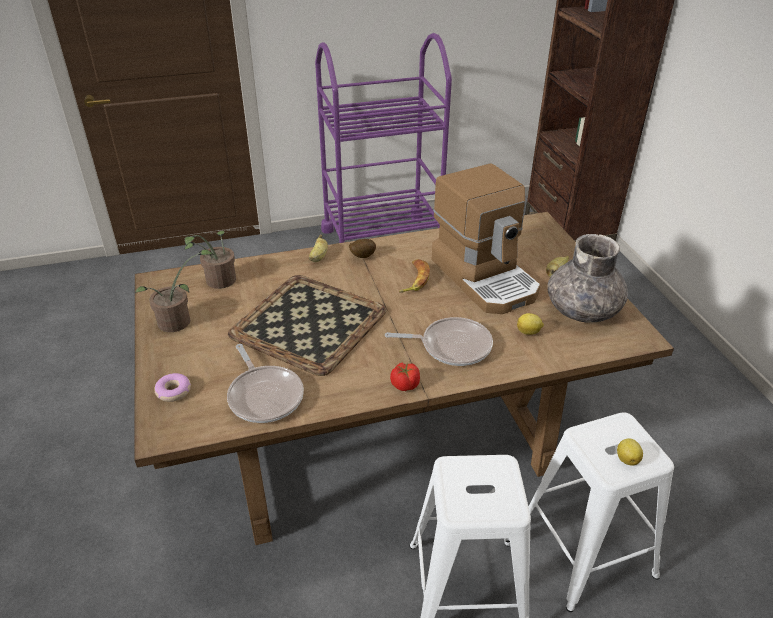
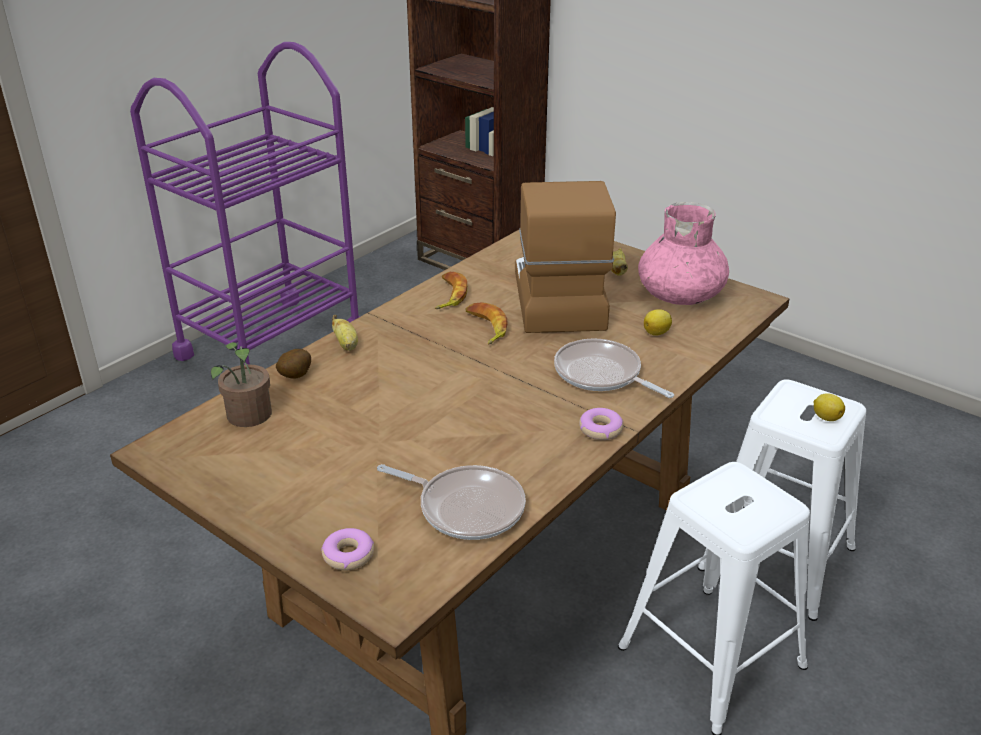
camera: 35 degrees left, 5 degrees down
(179, 322) = (254, 481): potted plant -> none
(310, 323) = (424, 414): tray -> none
(362, 256) = (397, 326): potato -> potato (294, 377)
(404, 385) = (600, 429): tomato -> donut
(417, 247) = (449, 295): none -> banana
(451, 346) = (601, 375): frying pan -> frying pan turned 105 degrees counterclockwise
(485, 277) = (556, 299): coffee machine -> coffee machine turned 120 degrees counterclockwise
(583, 310) = (681, 295): grey vase -> pink vase

